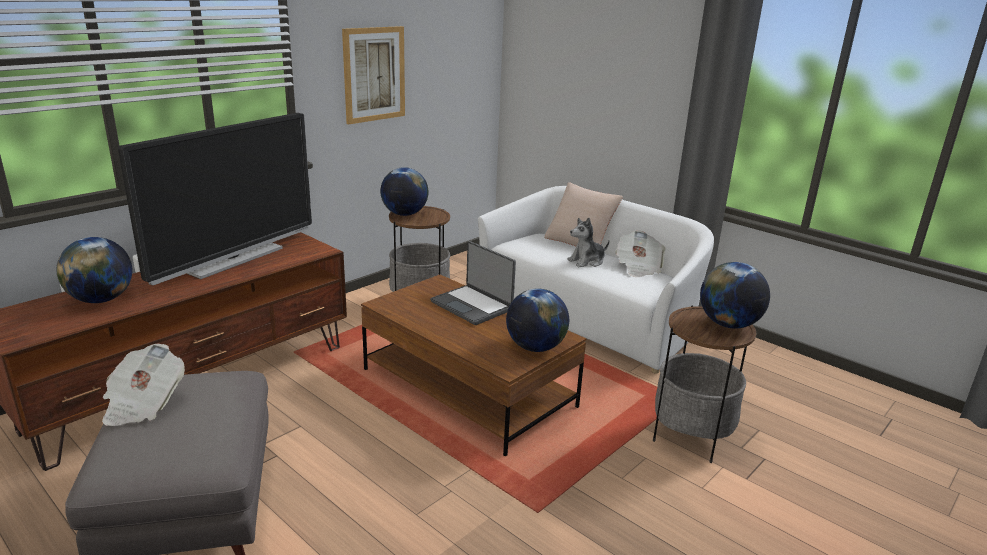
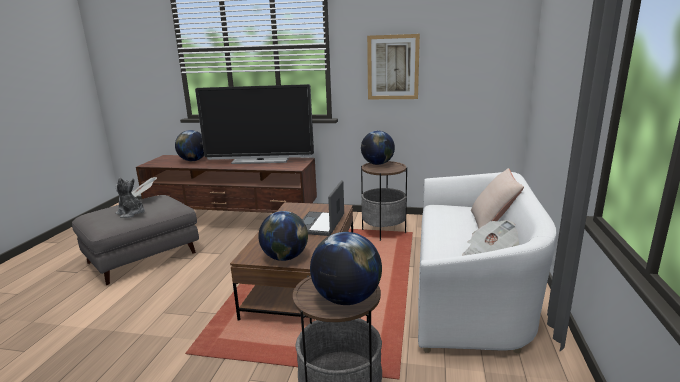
camera: 60 degrees right, 5 degrees down
(587, 261) = (458, 234): plush toy -> plush toy (131, 213)

